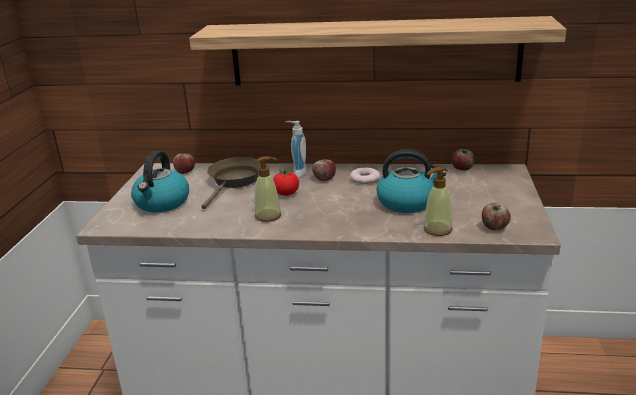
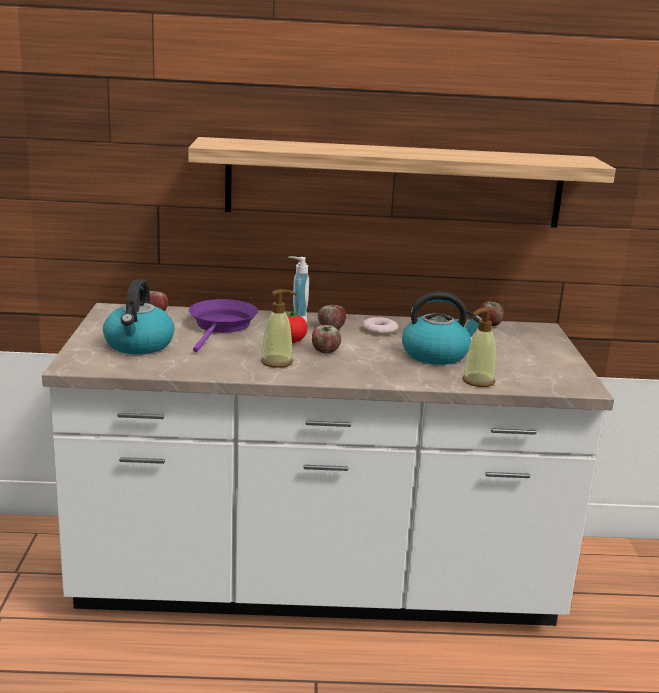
camera: 10 degrees left, 5 degrees down
(235, 181) = (222, 326): brown frying pan -> purple frying pan
(494, 227) = (540, 381): apple -> apple (325, 351)

